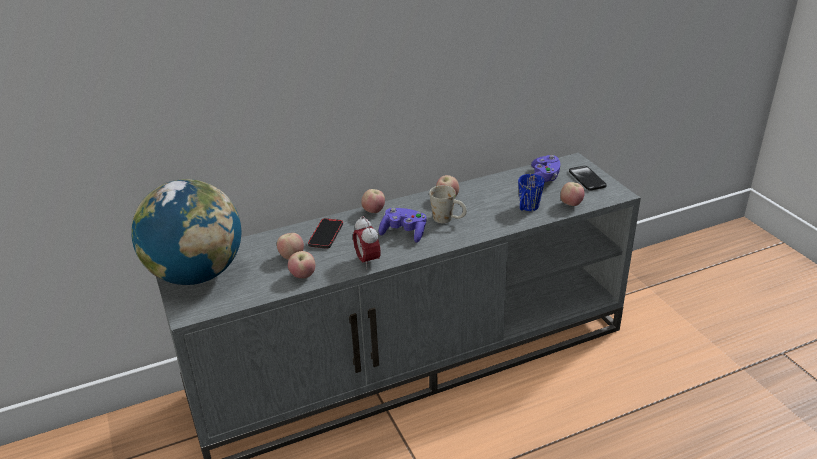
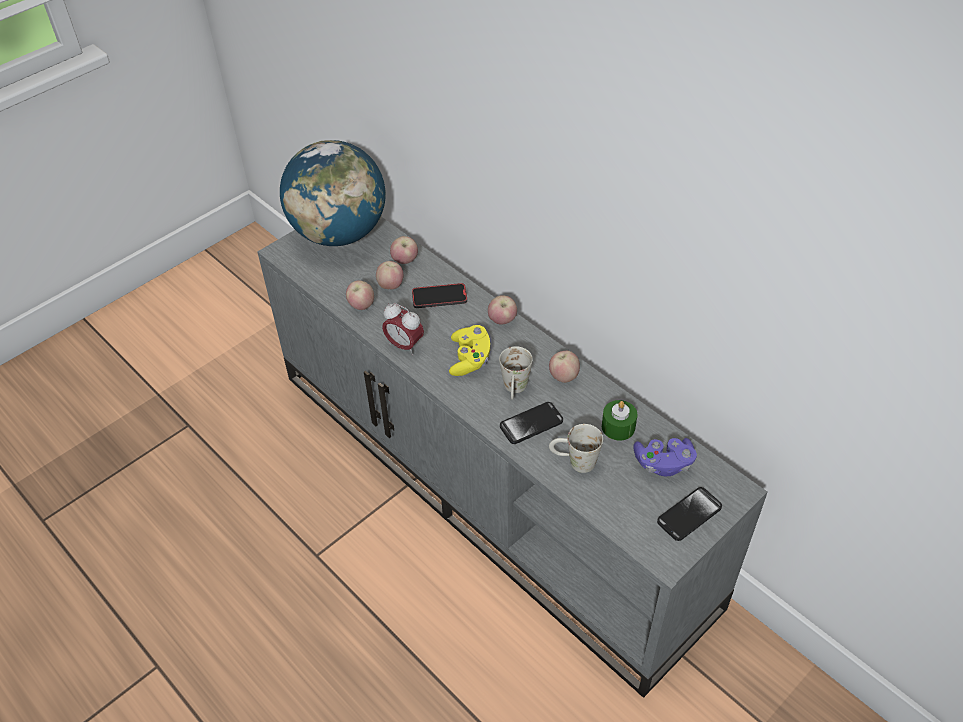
camera: 70 degrees right, 15 degrees up
(367, 261) = (404, 345): alarm clock -> alarm clock turned 105 degrees counterclockwise
(404, 233) = (470, 359): purple game controller -> yellow game controller
(484, 219) = (531, 424): none -> phone
(504, 187) = (618, 427): none -> green candle
(527, 209) = (574, 462): blue mug -> white mug
(571, 205) = (608, 507): apple -> apple (405, 261)

